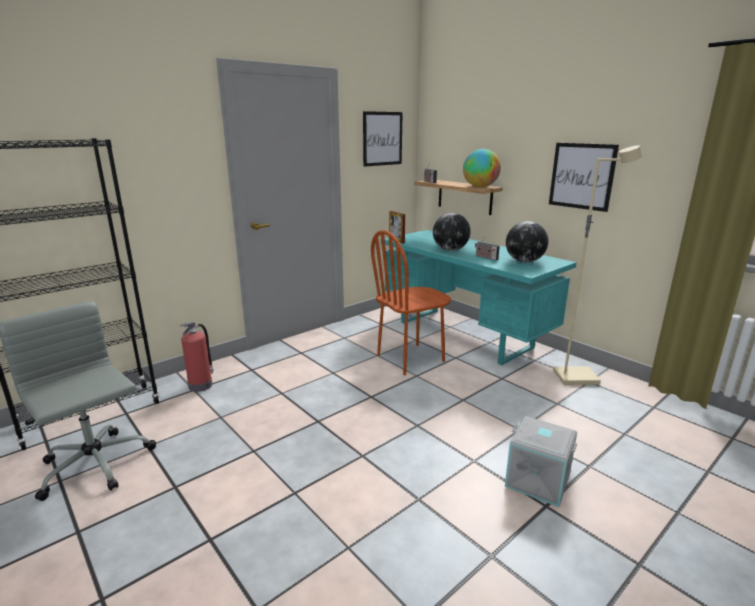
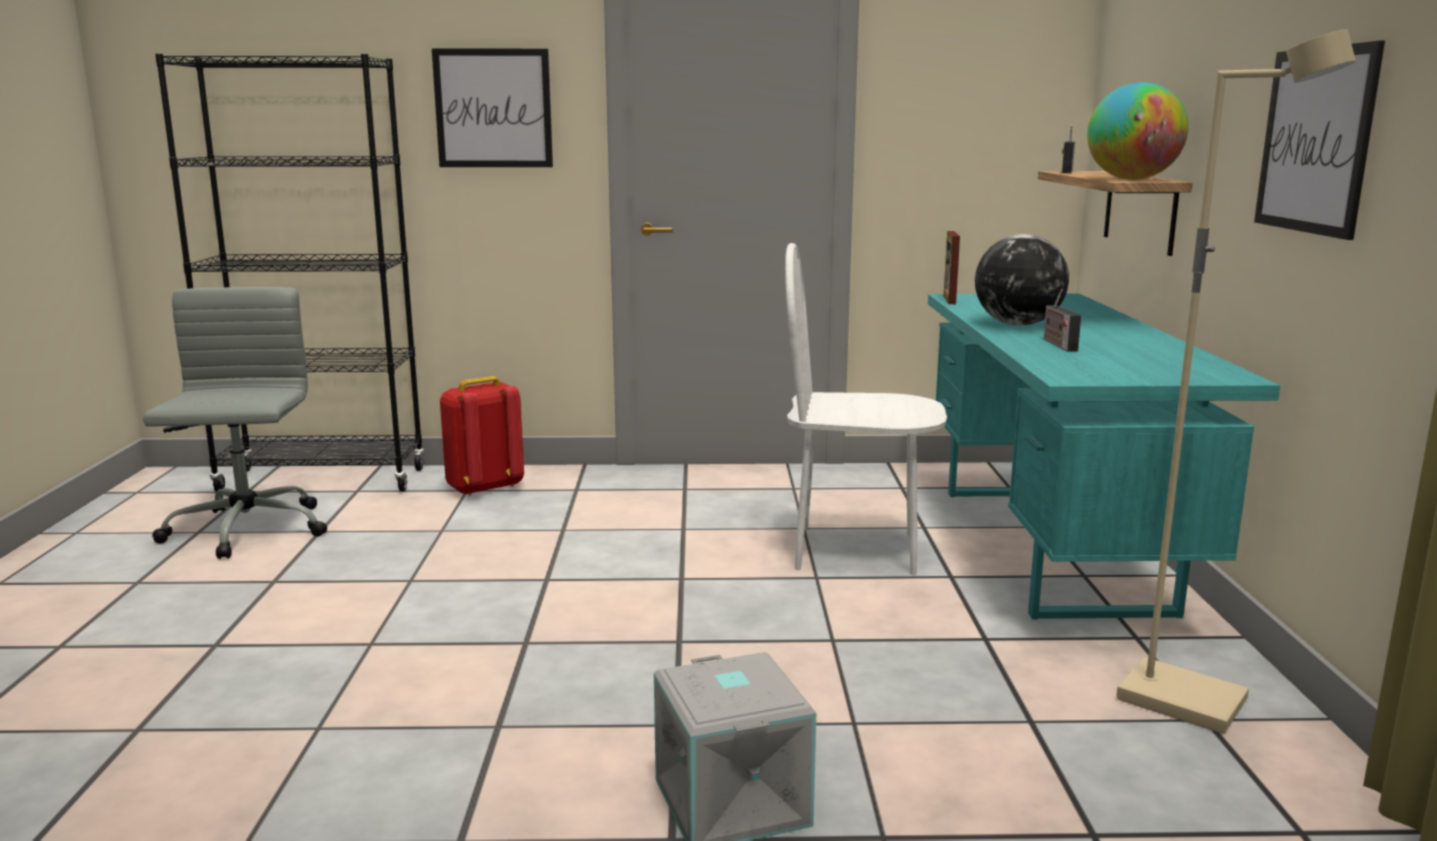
camera: 40 degrees right, 5 degrees down
(201, 385) = (484, 487): fire extinguisher -> red backpack
(382, 138) = (978, 73): picture -> picture (493, 108)
(410, 358) = (856, 551): brown chair -> white chair
(524, 261) = (1131, 363): globe -> none

